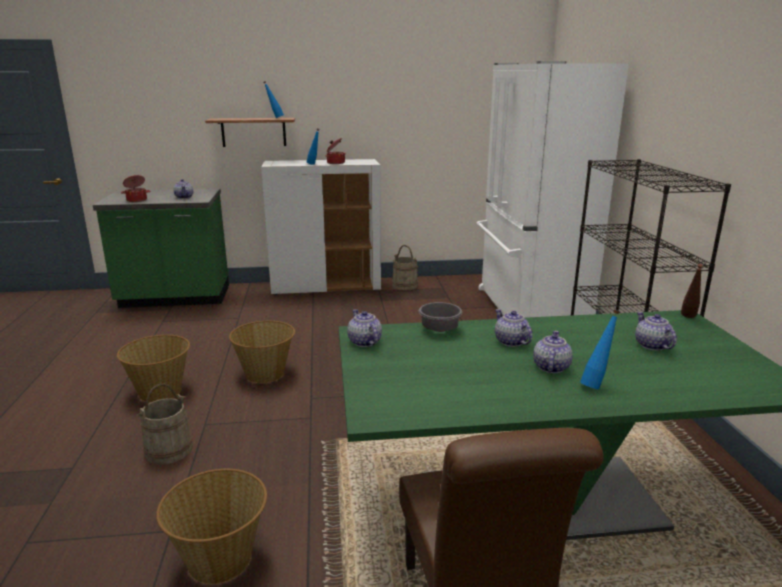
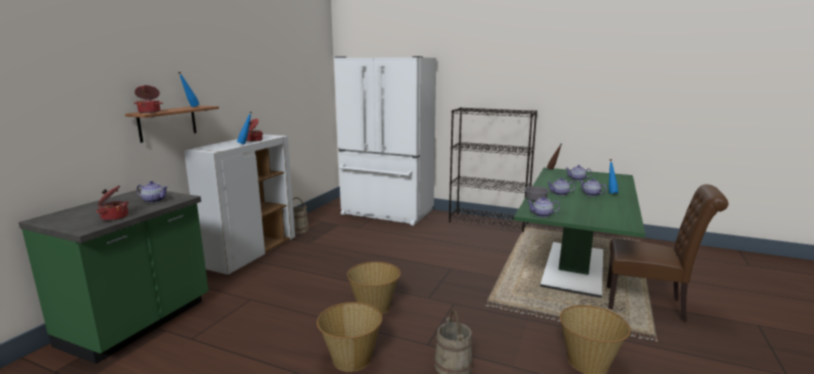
camera: 60 degrees left, 5 degrees down
(224, 118) = (150, 112): none -> cooking pot

